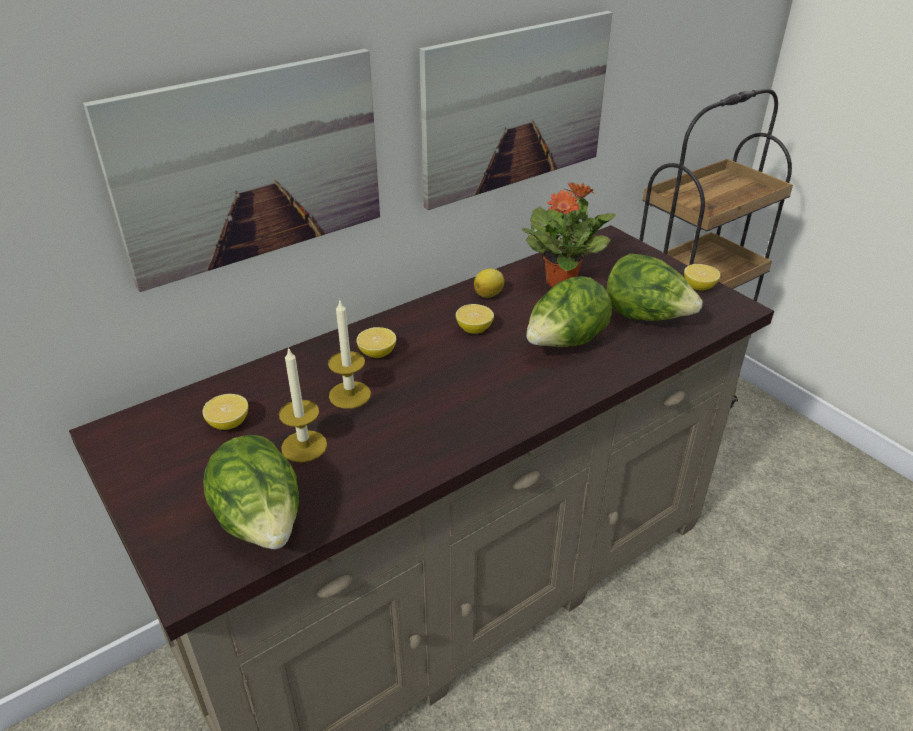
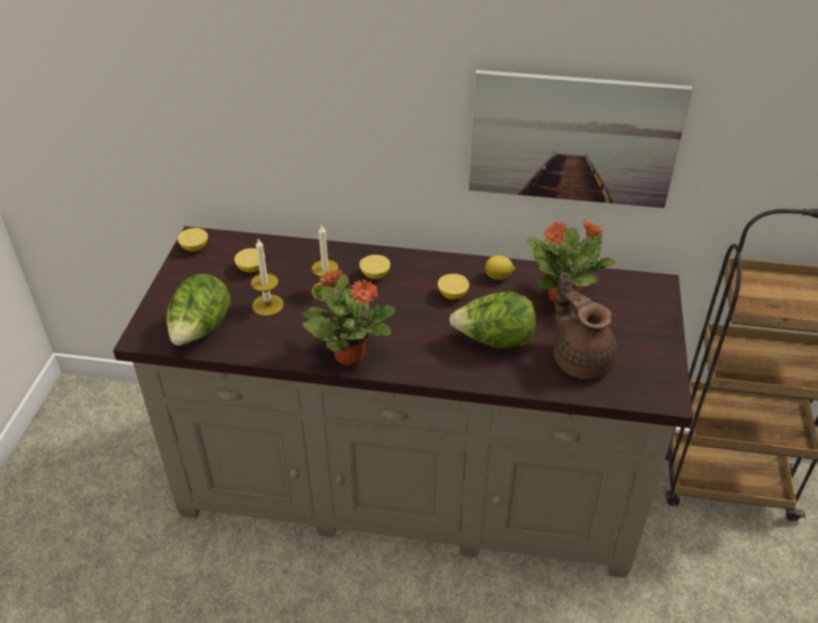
camera: 45 degrees right, 5 degrees up
(251, 166) = (327, 112): picture -> none
(462, 436) = (349, 354): none -> potted plant
(646, 317) = (581, 359): lettuce -> brown teapot
(699, 287) = (663, 363): lemon -> lemon (195, 248)

